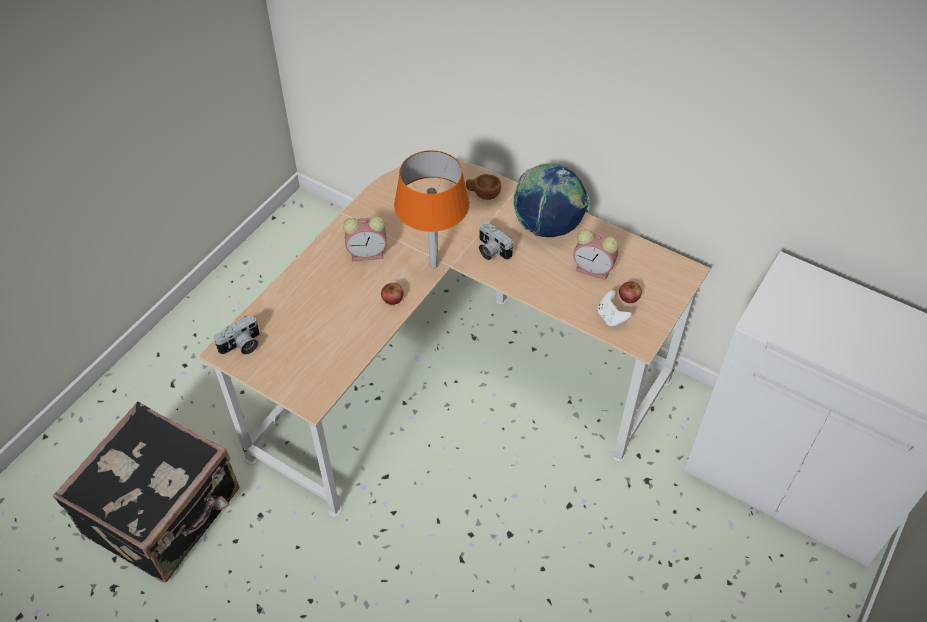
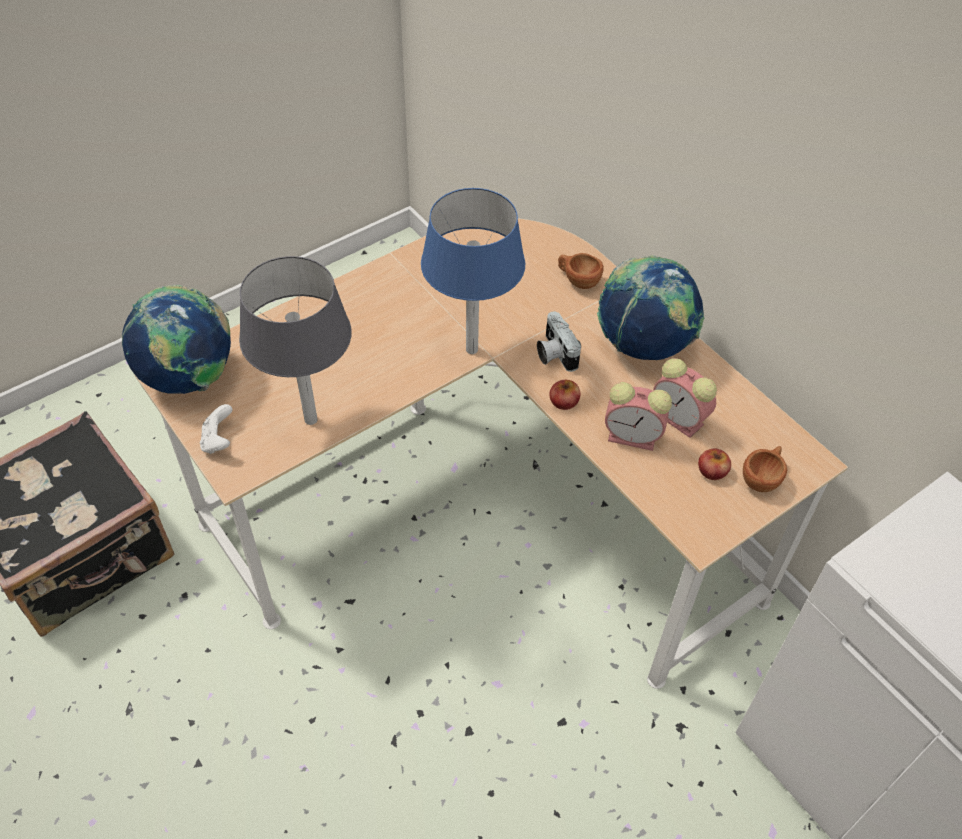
camera: 20 degrees right, 0 degrees up
(242, 346) = (189, 377): camera -> globe
(346, 348) = (311, 419): none -> grey table lamp
(368, 253) = (398, 311): alarm clock -> alarm clock (634, 436)
(392, 298) = (399, 376): apple -> apple (564, 401)
(434, 264) = (472, 349): orange table lamp -> blue table lamp
(611, 317) = (674, 490): white game controller -> white game controller (218, 441)
(662, 291) = (762, 478): none -> brown cup

